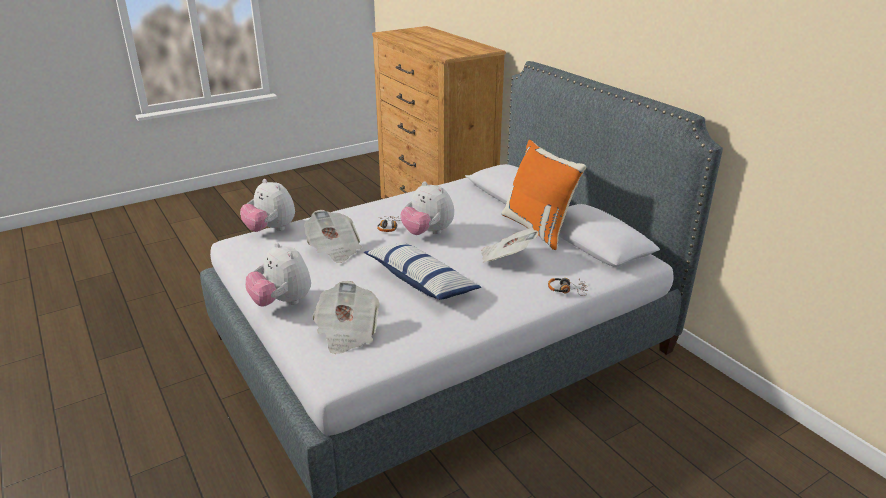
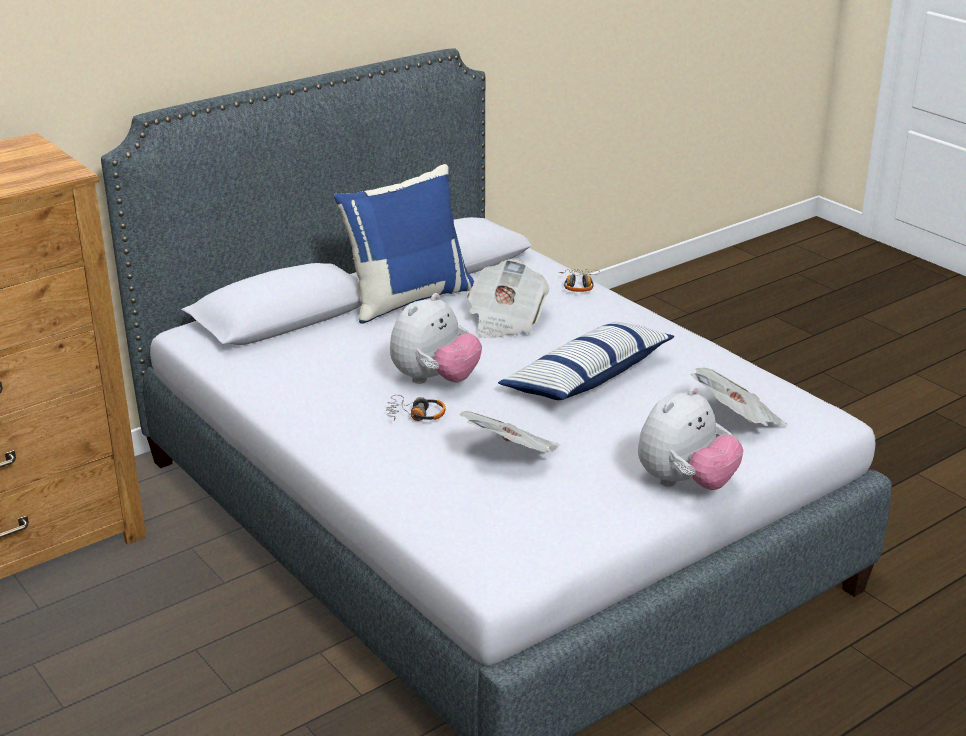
camera: 95 degrees left, 0 degrees up
(271, 230) = (435, 542): plush toy -> none
(538, 228) = (408, 298): orange pillow -> blue pillow

